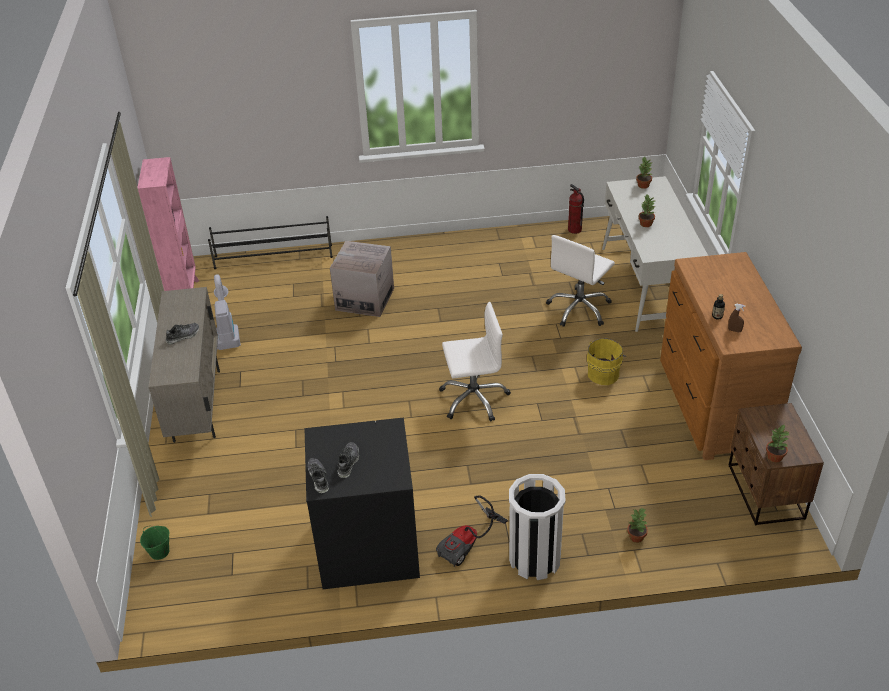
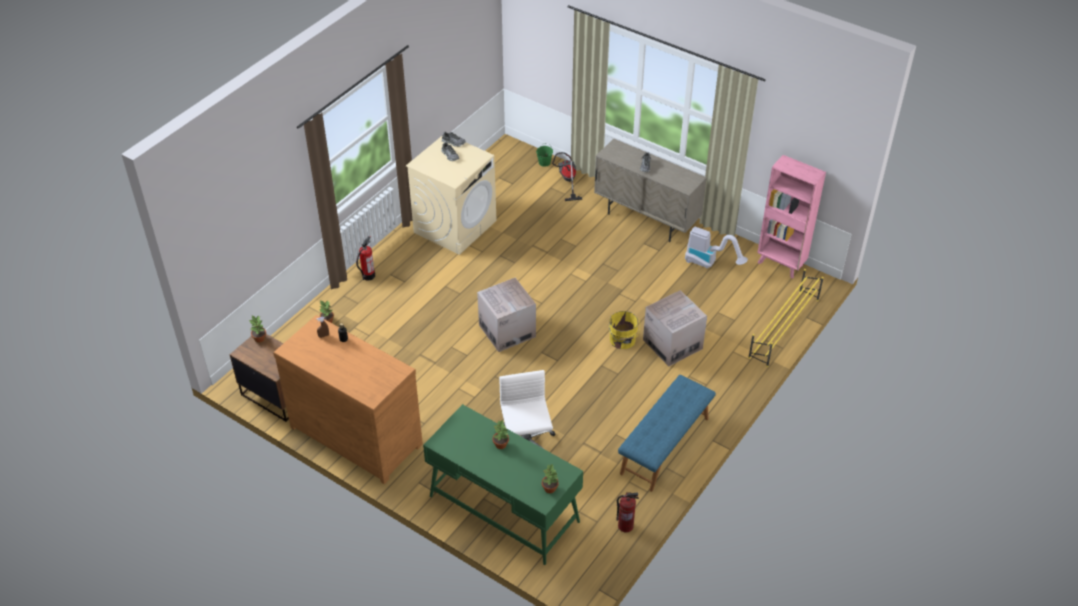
camera: 130 degrees right, 5 degrees up
(274, 257) = (783, 328): black shoe rack -> yellow shoe rack
(367, 547) = (455, 226): black washing machine -> beige washing machine
(469, 545) = (408, 260): vacuum cleaner -> vacuum cleaner (567, 181)
(473, 399) = (507, 331): white office chair -> cardboard box
(480, 249) = (665, 446): none -> blue bench
(534, 559) = (368, 276): white trash can -> fire extinguisher
(604, 373) = (450, 406): yellow bucket -> yellow bucket (622, 340)
(647, 285) = (504, 508): white desk -> green desk

